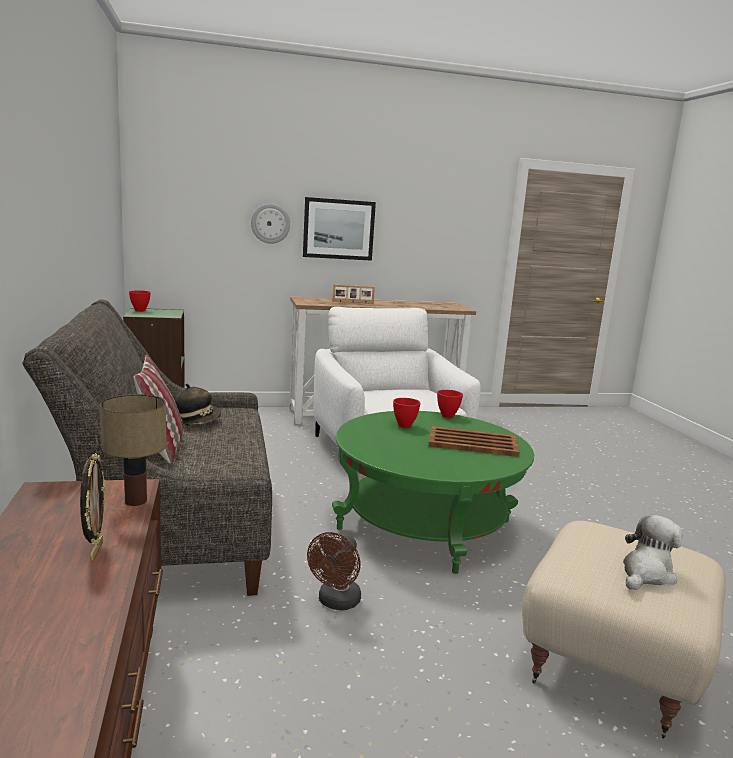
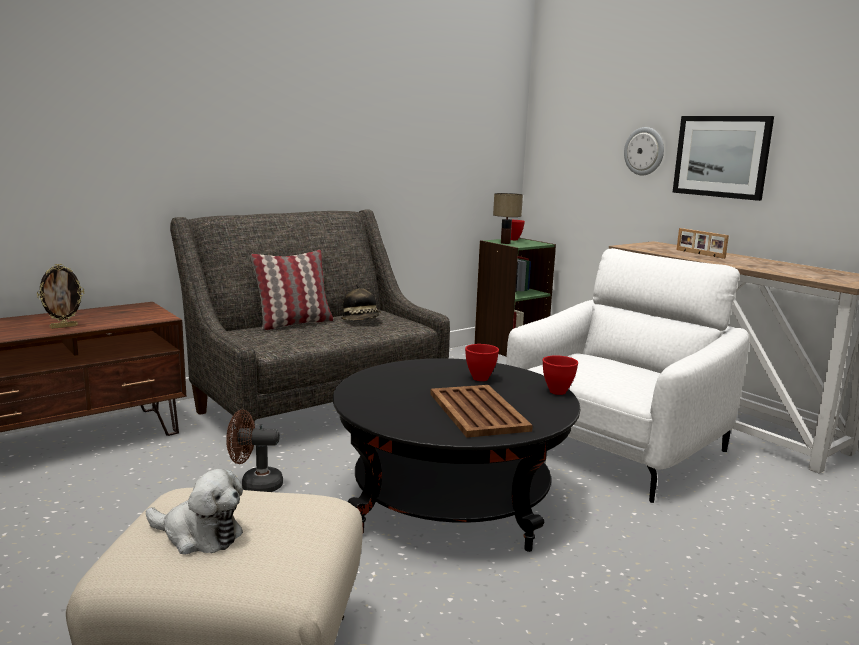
camera: 65 degrees right, 0 degrees up
(136, 501) = (138, 321): table lamp -> table lamp (505, 243)
(425, 524) = (451, 499): green coffee table -> black coffee table

